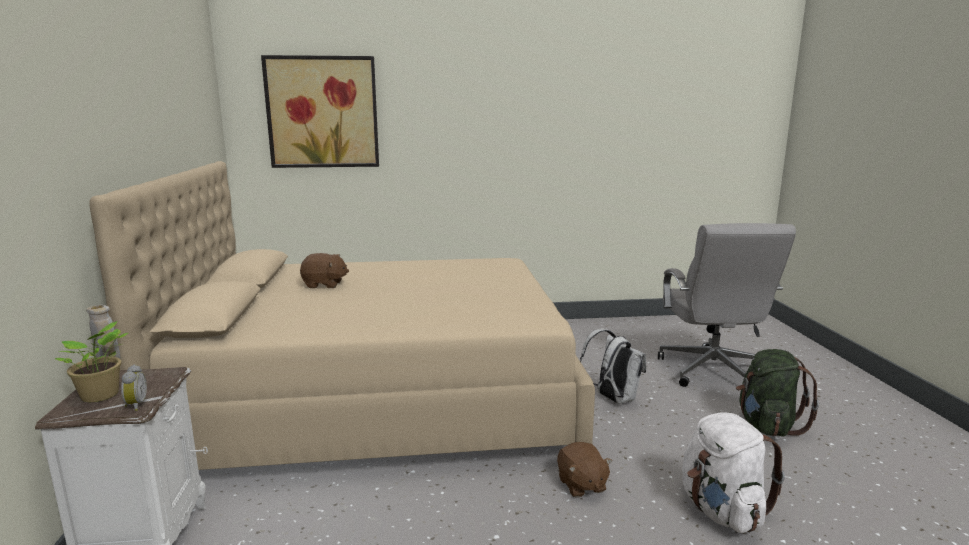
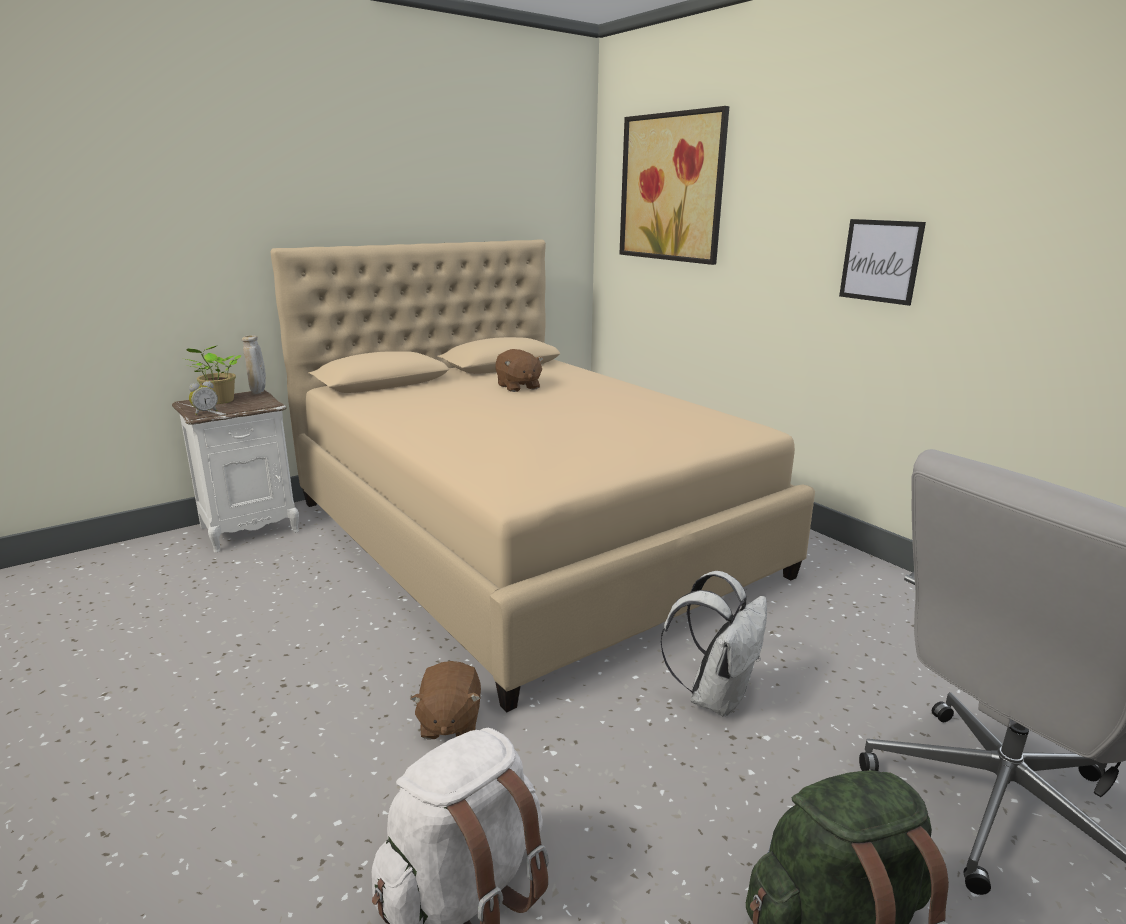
camera: 60 degrees right, 5 degrees up
(504, 153) = (880, 261): none -> picture
(581, 485) = (449, 722): brown plush toy -> brown plush toy turned 45 degrees counterclockwise

